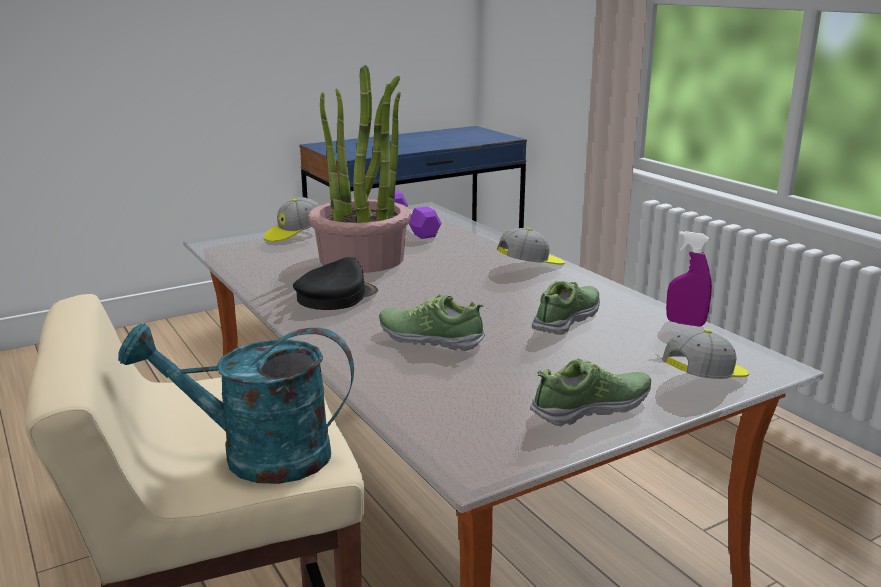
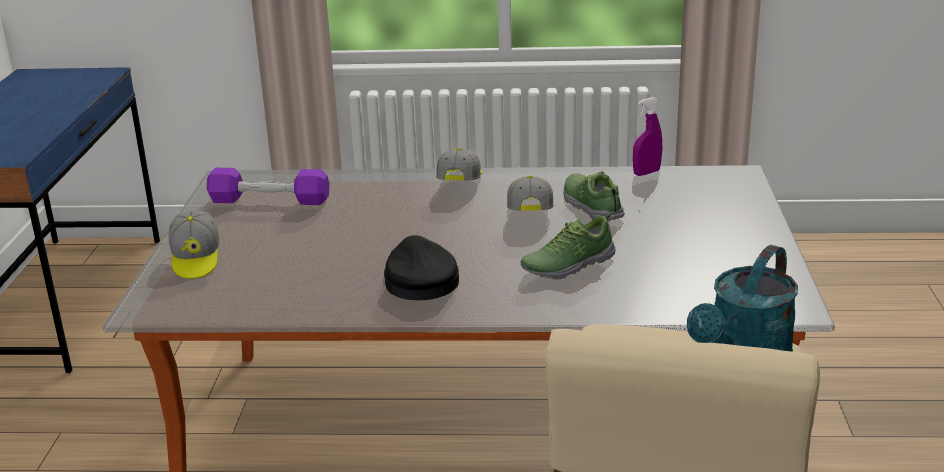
camera: 55 degrees left, 5 degrees up
(362, 259) = (334, 245): potted plant -> none
(592, 408) = (746, 245): shoe -> none
(705, 378) = (737, 198): cap -> cap (530, 212)

